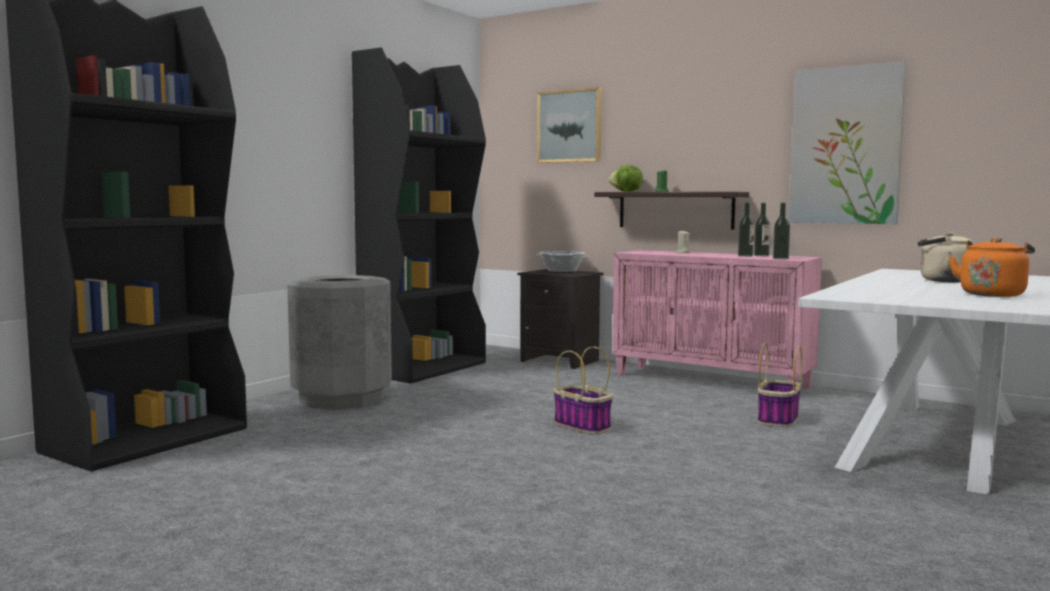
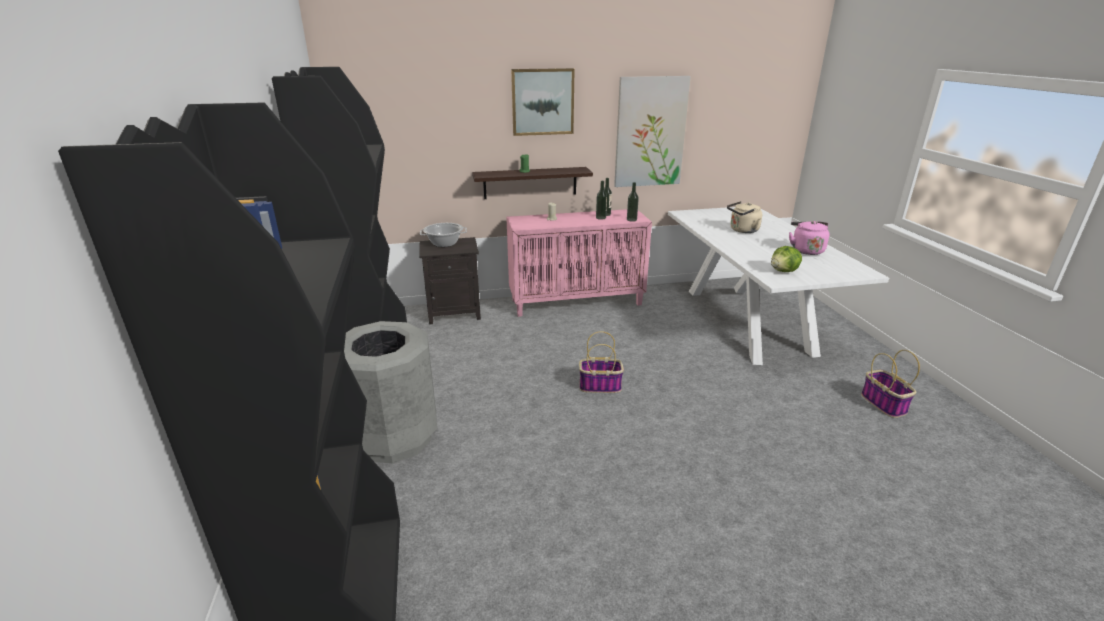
camera: 45 degrees left, 20 degrees up
(569, 126) = (426, 114): picture -> picture (542, 102)
(626, 191) = (495, 173): lettuce -> lettuce (783, 271)
(778, 419) = (667, 330): basket -> basket (884, 404)
(992, 294) = (806, 250): orange kettle -> pink kettle

